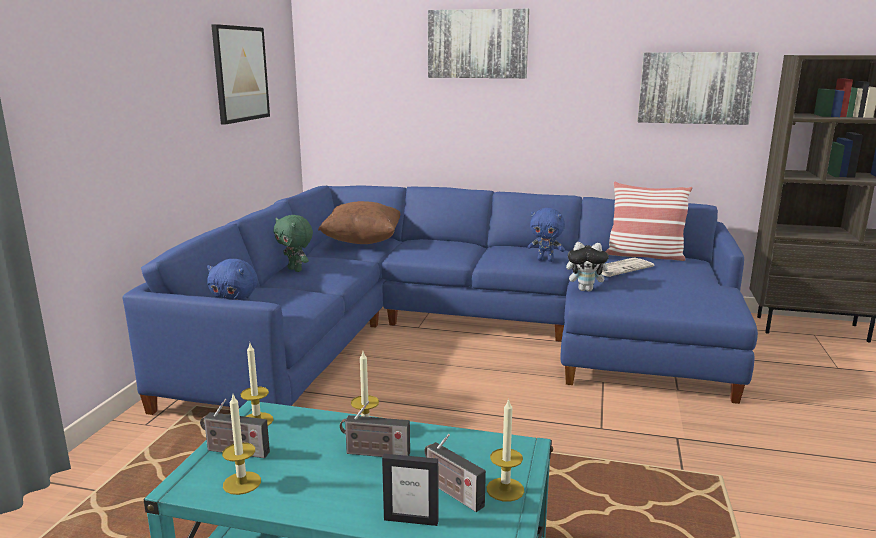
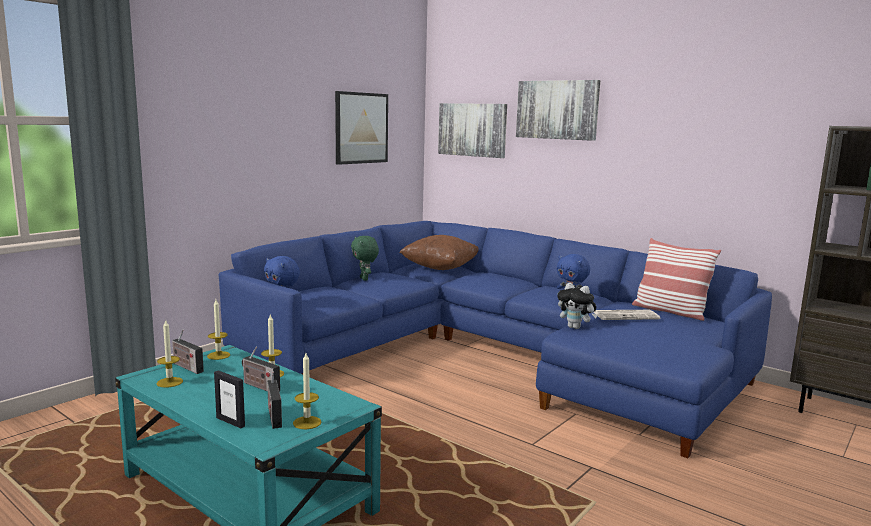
camera: 25 degrees right, 5 degrees down
(695, 88) = (749, 155): picture -> picture (472, 130)

